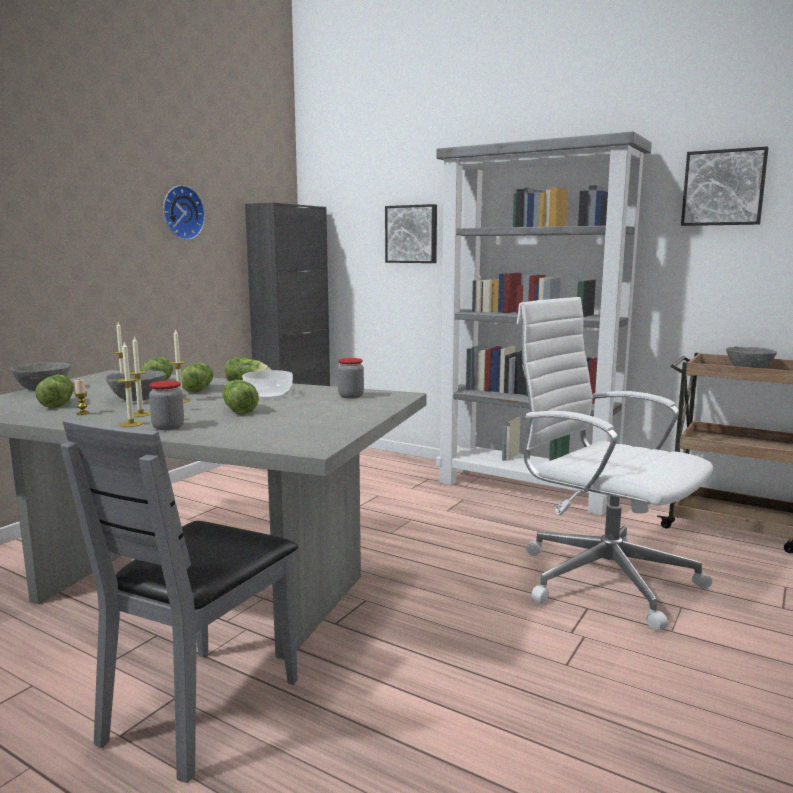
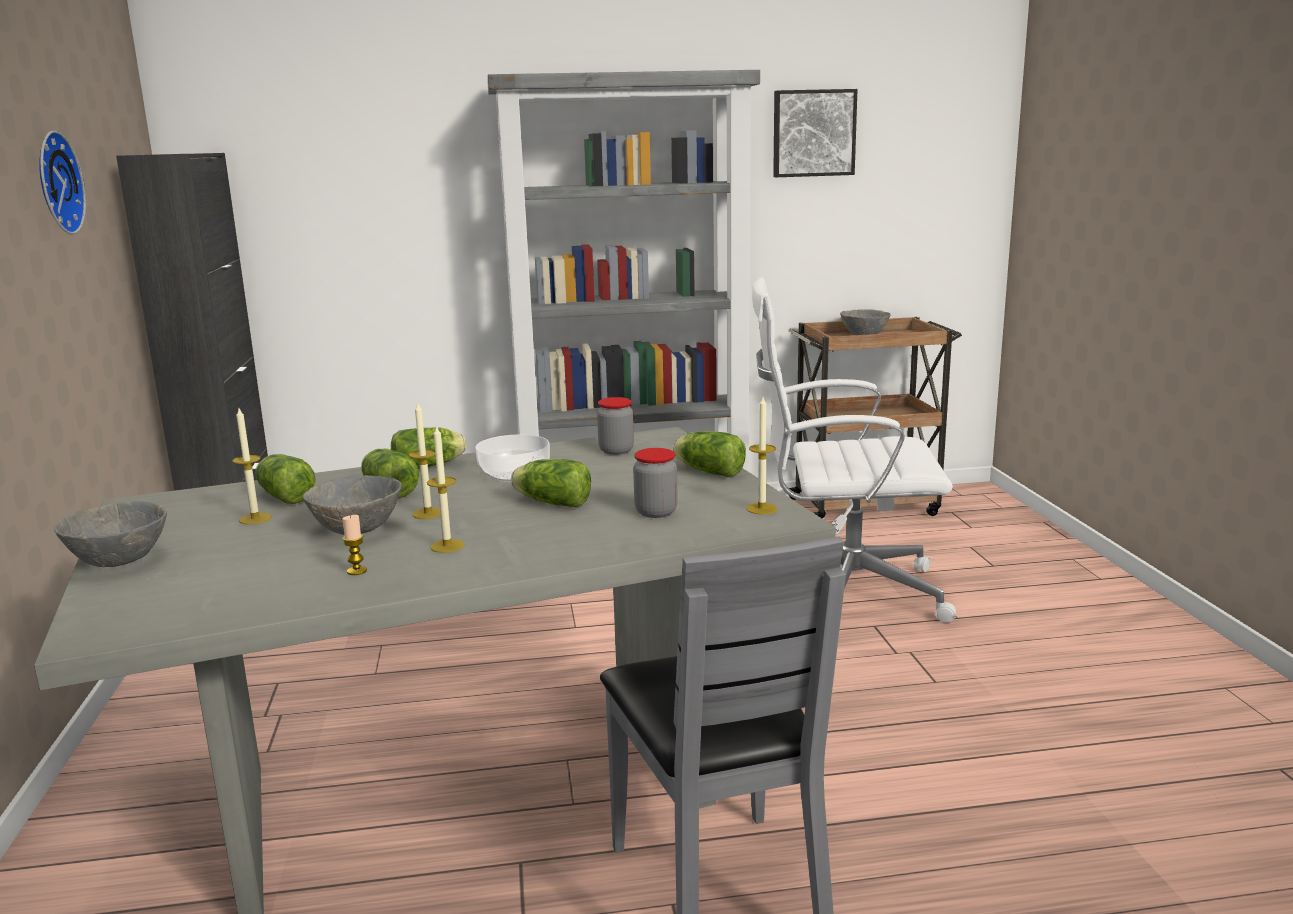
camera: 40 degrees left, 5 degrees up
(58, 403) = (251, 570): lettuce -> lettuce (707, 471)
(131, 424) = (487, 561): candle -> candle (761, 508)
(168, 427) = (551, 549): jar -> jar (656, 512)
(412, 234) = (398, 195): picture -> none

